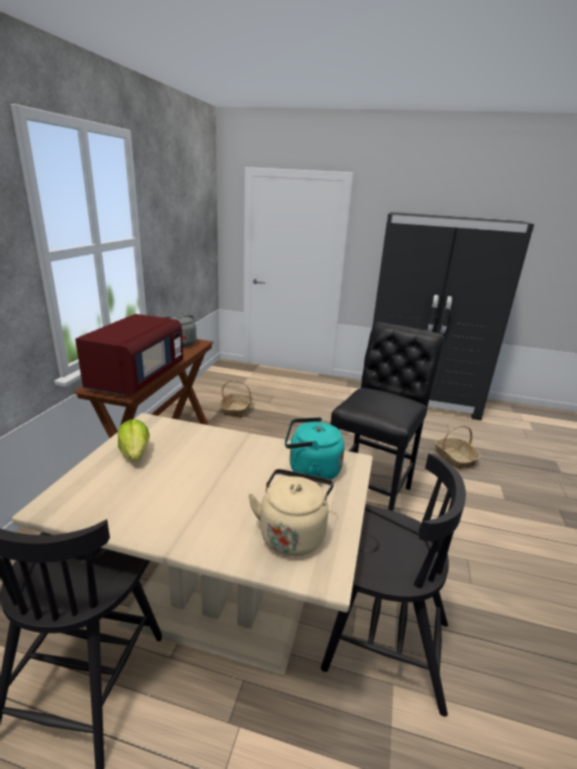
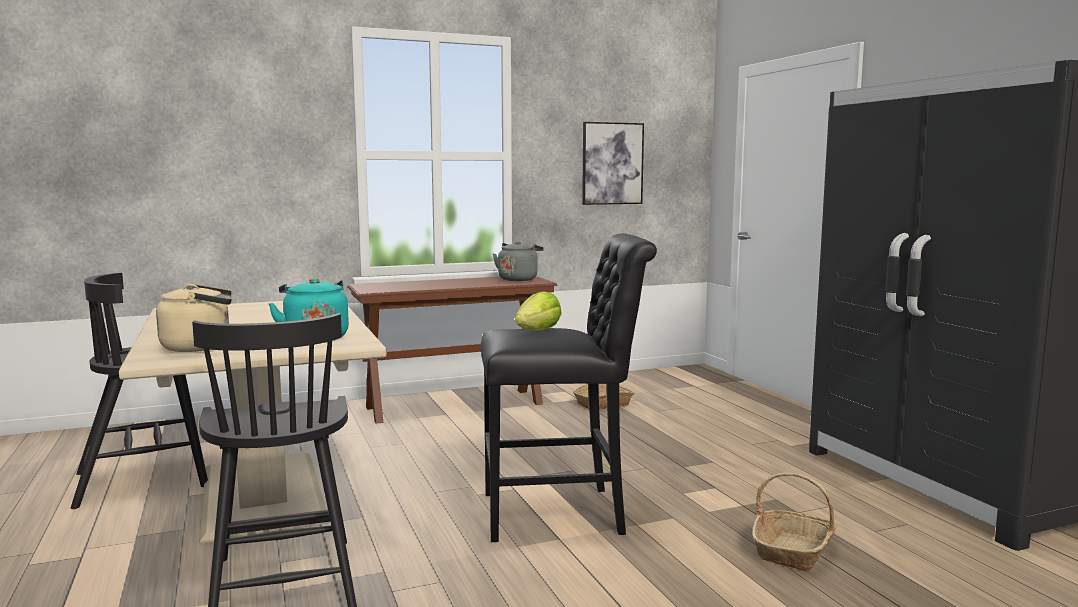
camera: 55 degrees right, 15 degrees down
(135, 454) = (267, 307): lettuce -> lettuce (537, 331)
(136, 378) = (405, 286): red microwave -> none
(184, 238) = (612, 163): none -> picture

